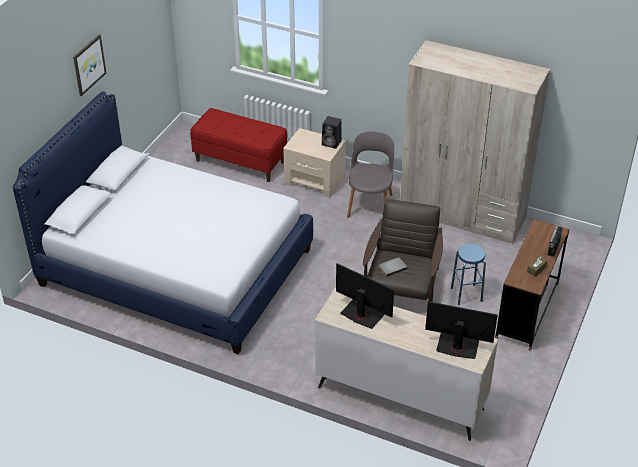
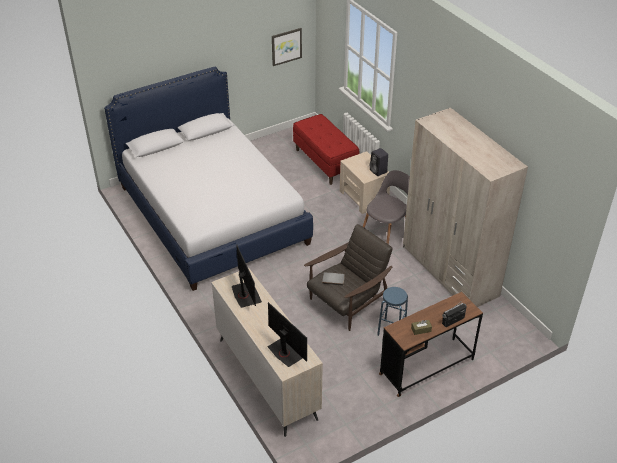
camera: 35 degrees right, 0 degrees up
(88, 64) = (208, 42): picture -> picture (286, 46)

